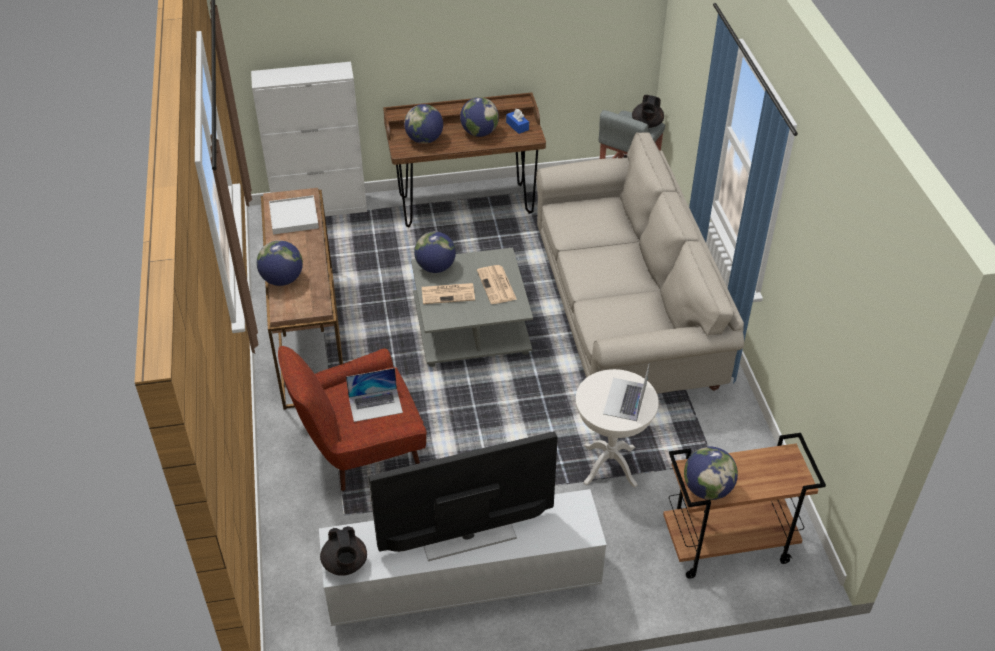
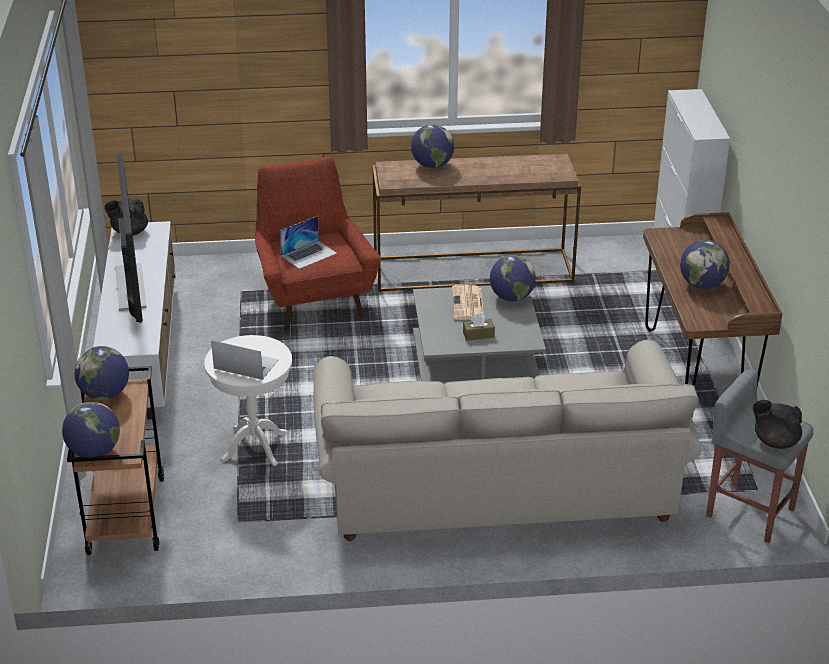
camera: 95 degrees right, 10 degrees down
(294, 217) = (527, 169): white tray -> none
(375, 405) = (309, 254): laptop -> laptop turned 120 degrees counterclockwise
(424, 140) = (682, 248): globe -> globe (94, 452)
(497, 285) = (478, 335): newspaper -> brown tissue box
(517, 126) = (720, 312): blue tissue box -> none

